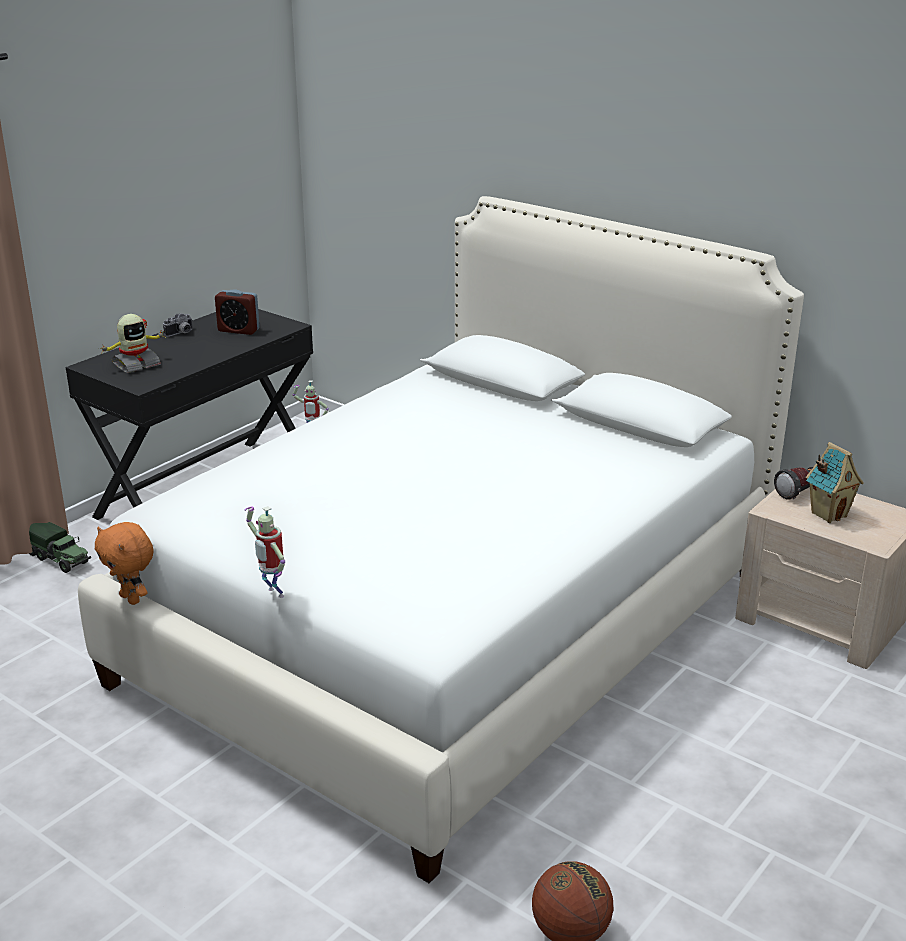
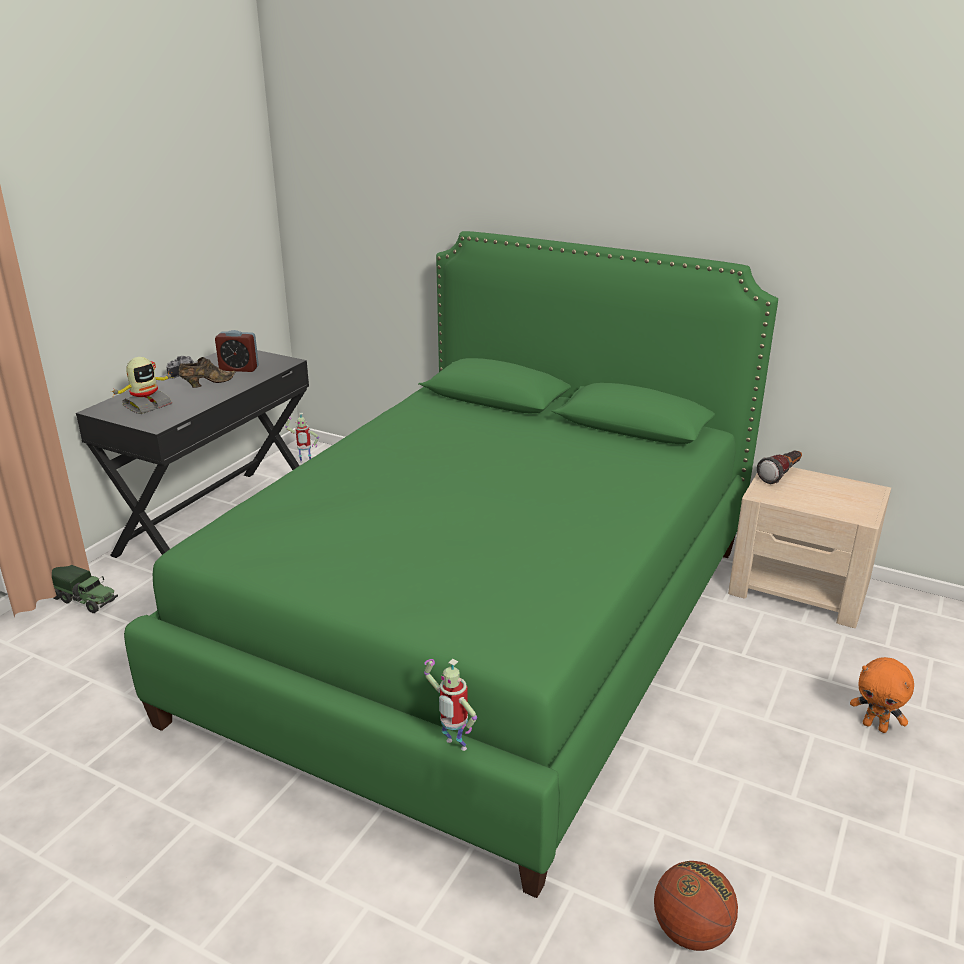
camera: 10 degrees left, 0 degrees up
(131, 599) = (185, 638): orange plush toy -> orange plush toy (875, 726)
(201, 345) = (206, 384): none -> brown shoe
(272, 594) = (346, 621): toy robot -> toy robot (453, 746)
(454, 625) = (483, 626): white bed -> green bed
(828, 514) = (810, 494): toy house -> none

